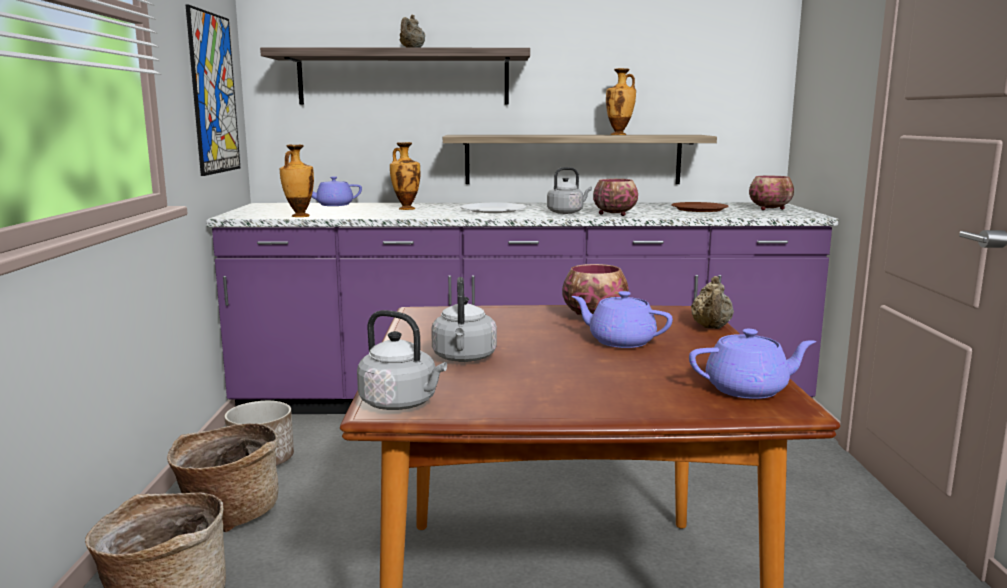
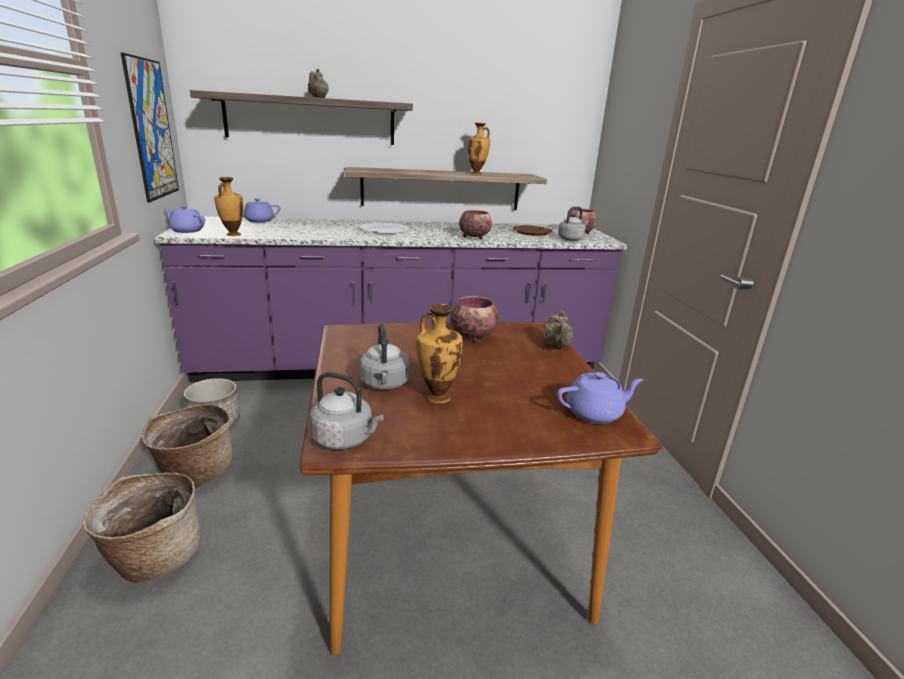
camera: 10 degrees left, 10 degrees up
(406, 208) = (316, 226): vase -> vase (437, 397)
(567, 212) = (439, 234): grey kettle -> grey kettle (571, 239)
(620, 341) = (496, 362): purple teapot -> purple teapot (186, 231)

